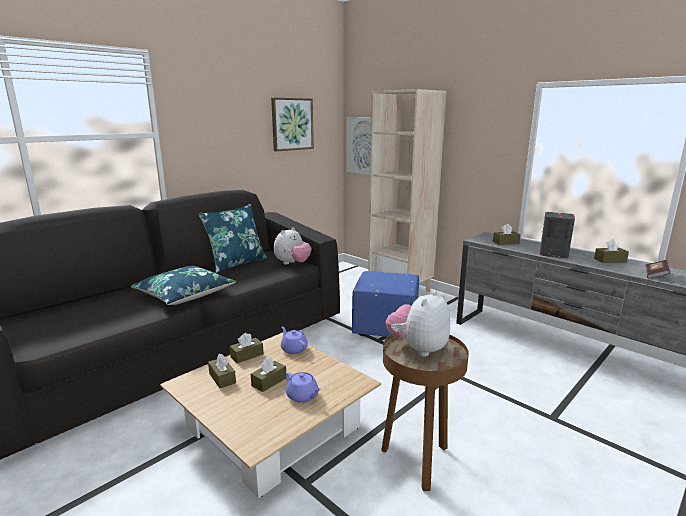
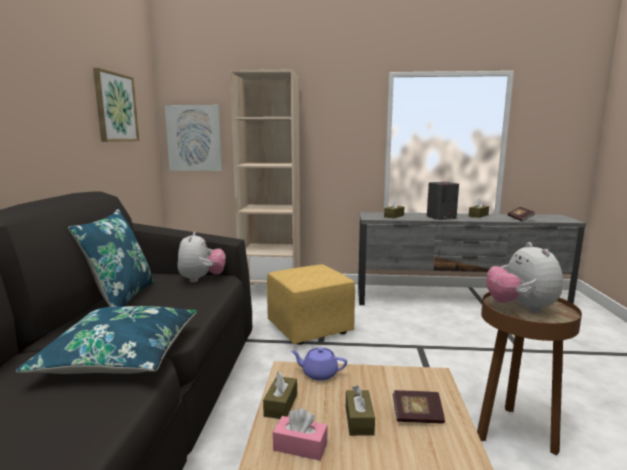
camera: 40 degrees left, 5 degrees down
(222, 378) = (300, 446): brown tissue box -> pink tissue box
(303, 396) = (417, 416): purple teapot -> book
(385, 328) = (309, 329): blue ottoman -> yellow ottoman

